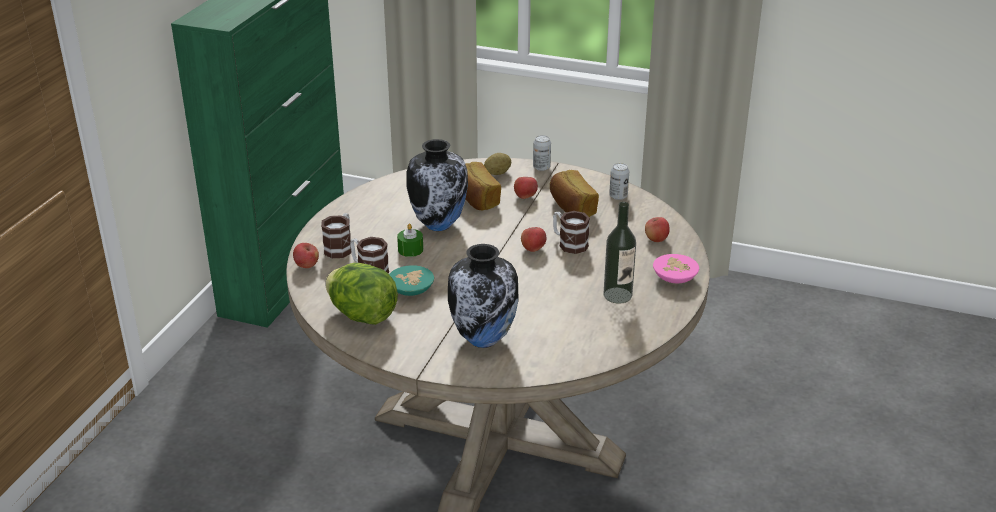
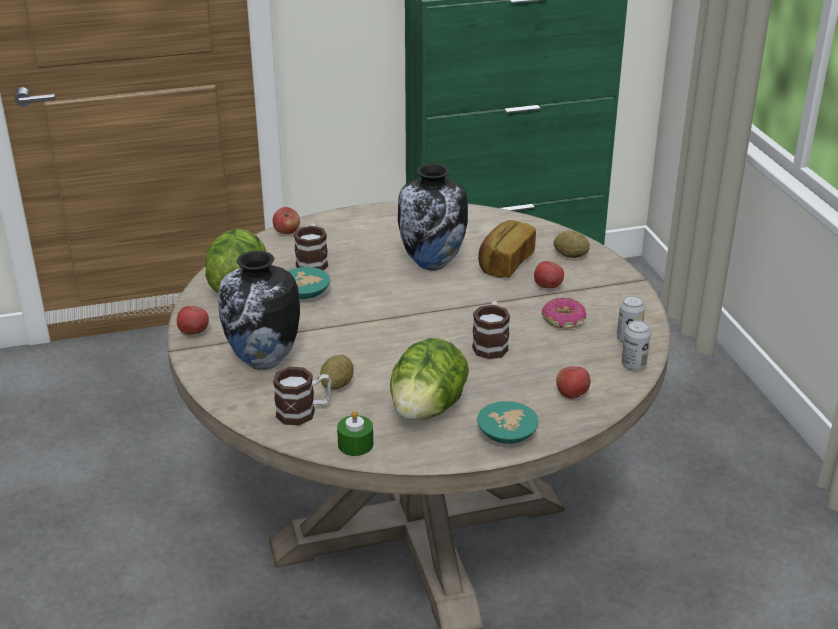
camera: 55 degrees right, 0 degrees up
(340, 247) = (334, 234): mug -> mug (304, 412)
(410, 249) = (371, 267): green candle -> green candle (355, 444)
(533, 249) = (454, 328): apple -> apple (193, 332)
(541, 167) = (619, 274): can -> can (634, 365)
(550, 319) = (337, 385): none -> potato
(571, 208) = (563, 320): bread -> donut
(617, 295) = (427, 409): bottle -> lettuce
(674, 277) = (508, 433): pink bowl -> turquoise bowl

